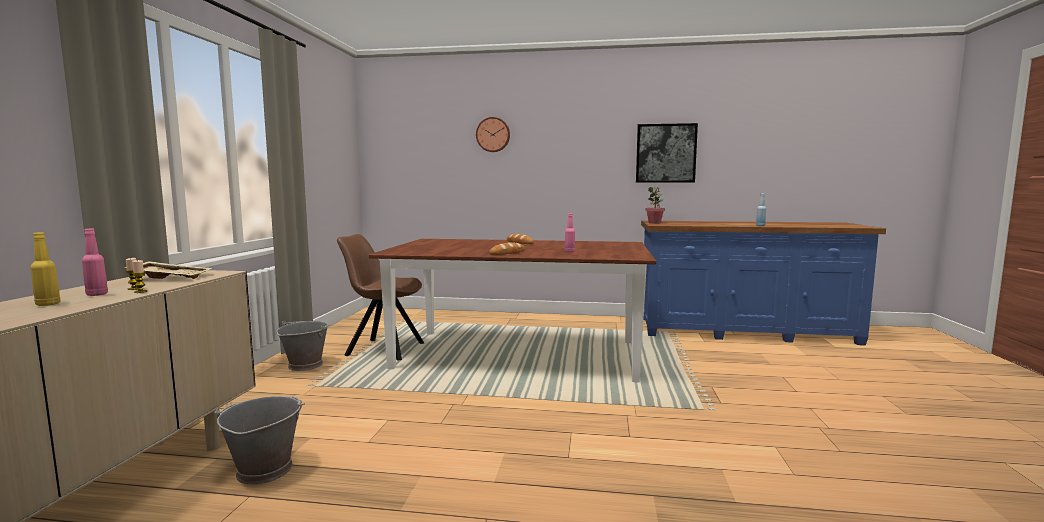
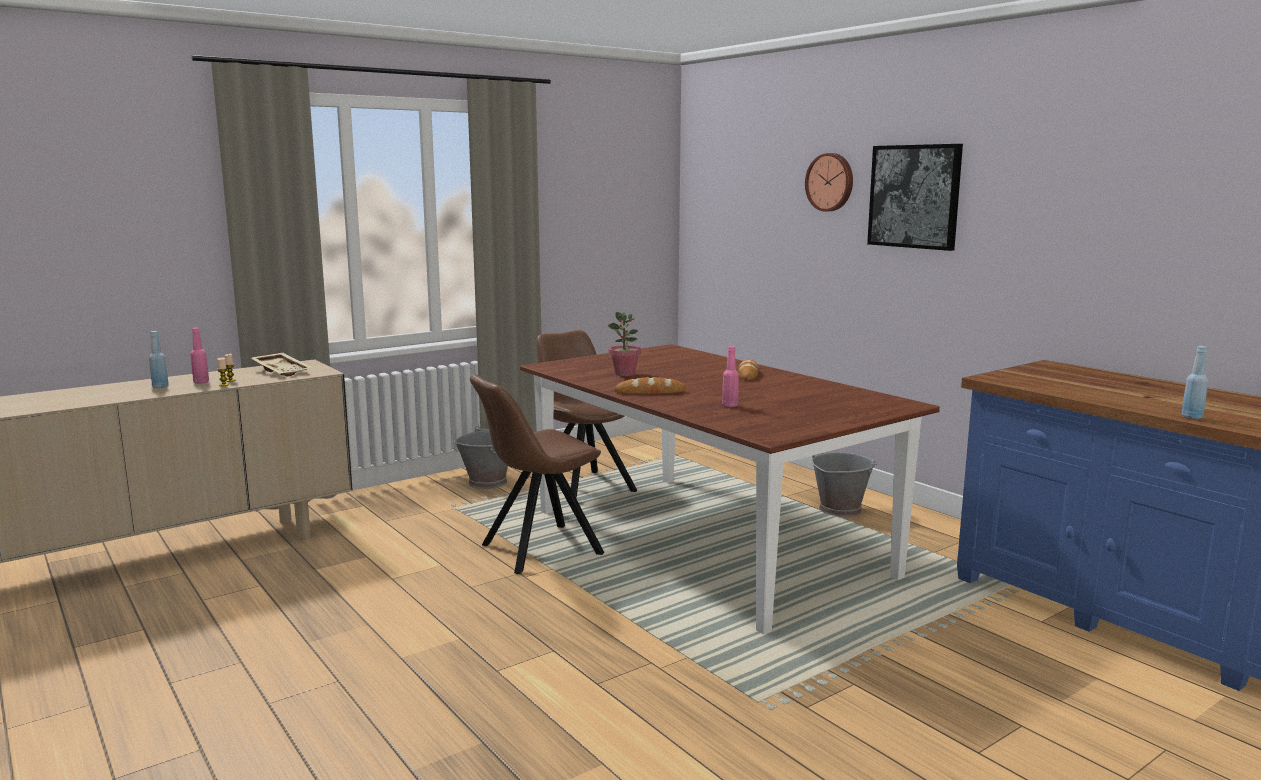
camera: 45 degrees right, 5 degrees up
(48, 304) = (160, 386): yellow bottle -> blue bottle
(264, 470) = (298, 569): grey bucket -> grey bucket (839, 509)
(436, 388) = (540, 549): none -> brown chair
(654, 223) = (1015, 372): potted plant -> potted plant (624, 374)
(665, 153) = (1108, 229): picture -> picture (914, 196)

